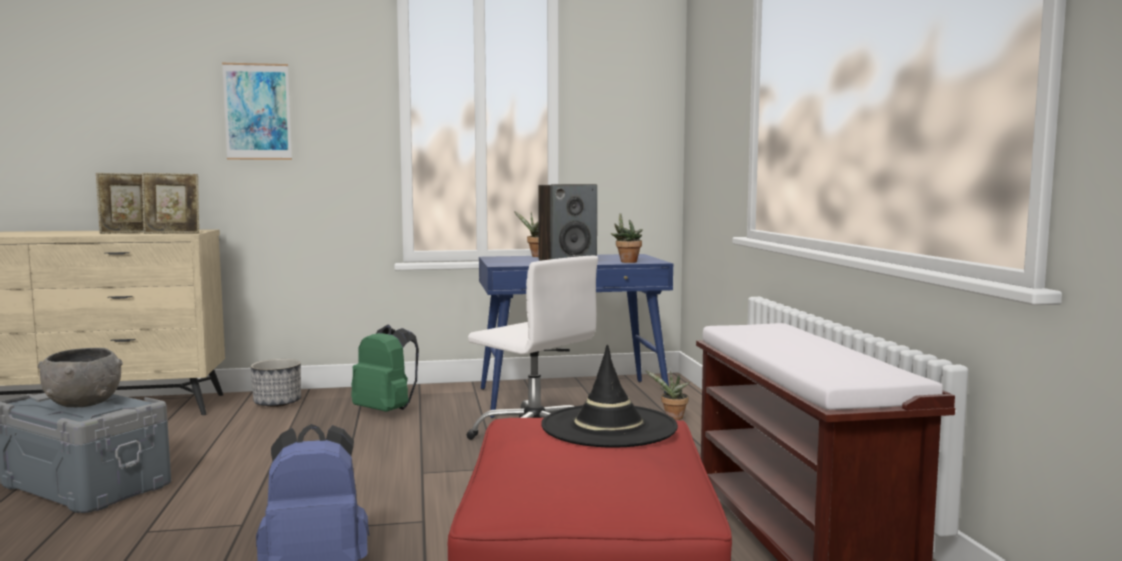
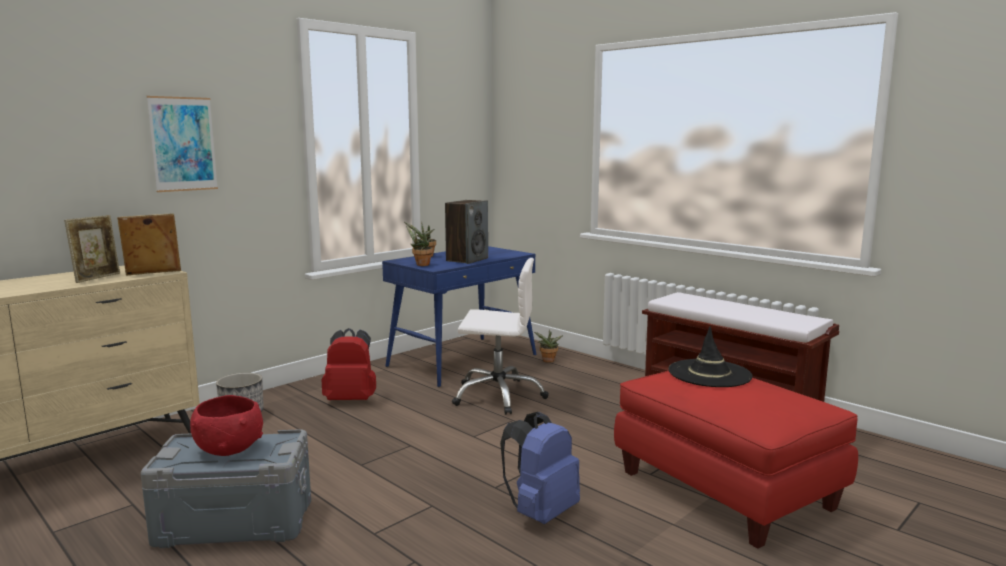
camera: 35 degrees left, 5 degrees up
(83, 404) = (229, 449): grey bowl -> red bowl
(172, 233) = (153, 273): picture frame -> picture frame turned 150 degrees counterclockwise
(386, 411) = (351, 399): green backpack -> red backpack
(626, 261) = (504, 255): potted plant -> potted plant (420, 264)

